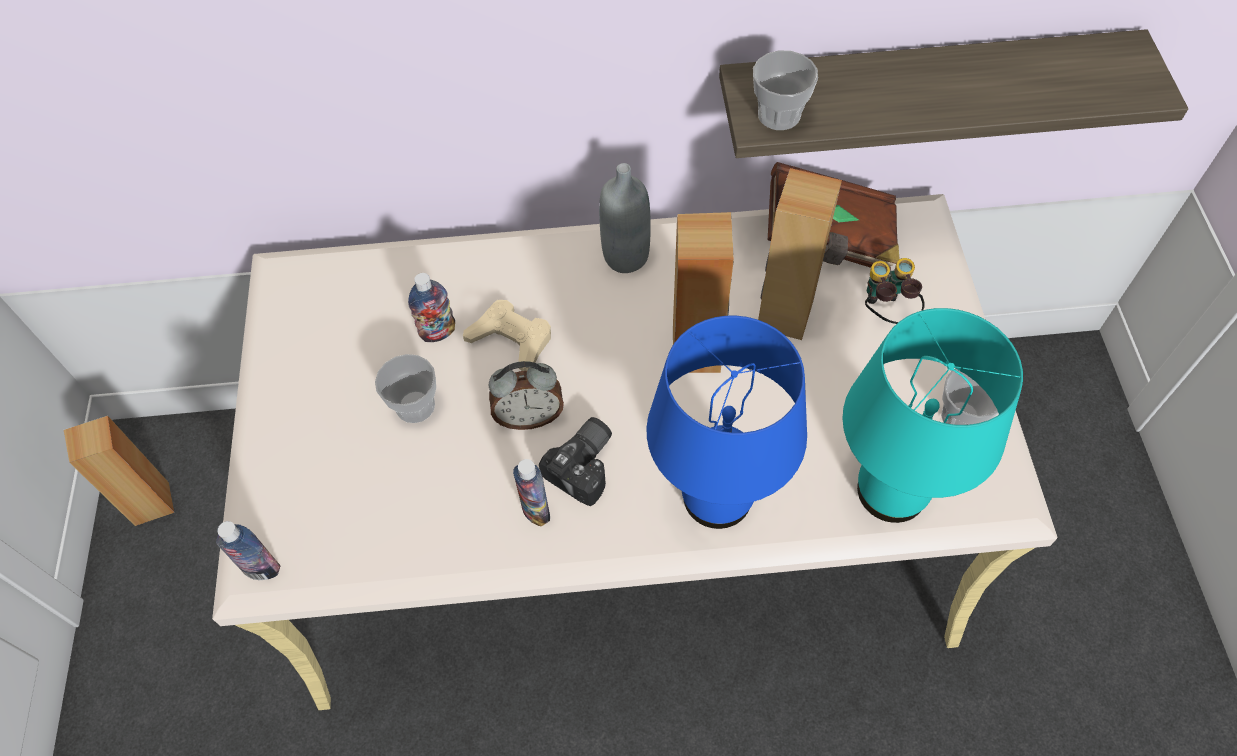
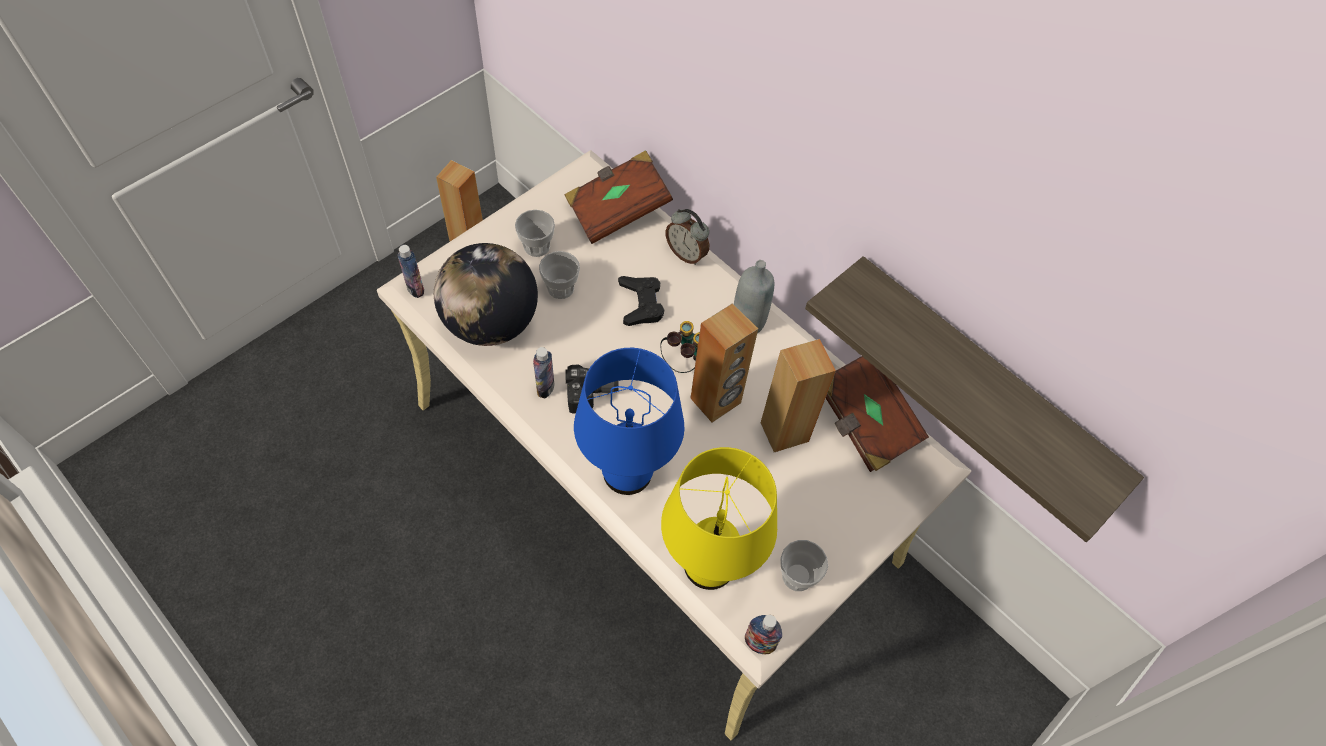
camera: 45 degrees right, 0 degrees up
(366, 280) = (617, 210): none -> brown book
(393, 513) = (491, 323): none -> globe
(438, 332) = (614, 266): bottle -> bottle (759, 644)
(511, 339) = (641, 303): beige game controller -> black game controller
(529, 416) = (600, 345): alarm clock -> alarm clock (686, 254)
(779, 115) = (852, 308): cup -> cup (537, 246)
(885, 313) = (837, 488): binoculars -> binoculars (682, 361)
(890, 490) = (709, 564): turquoise table lamp -> yellow table lamp

